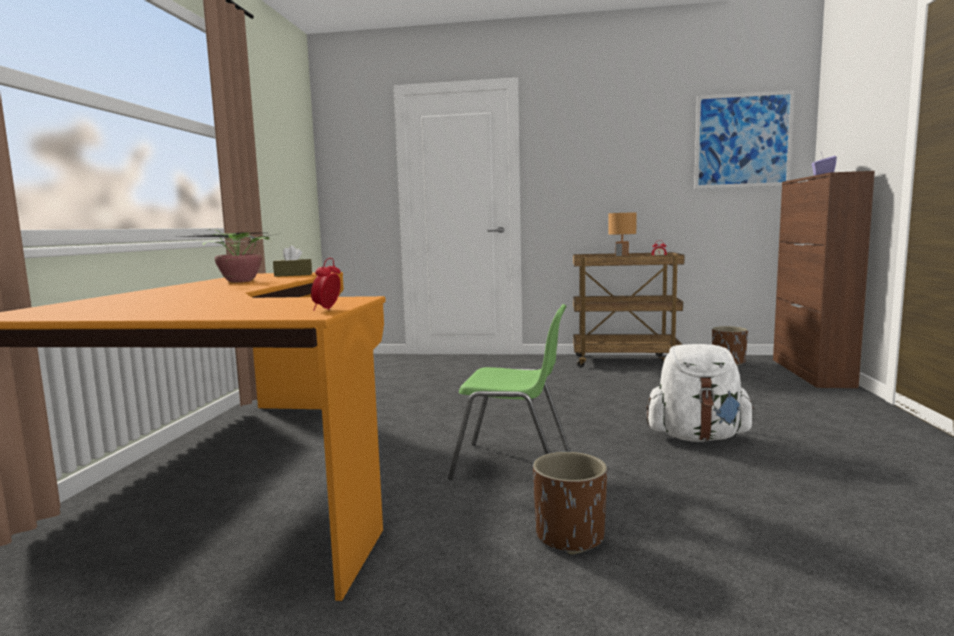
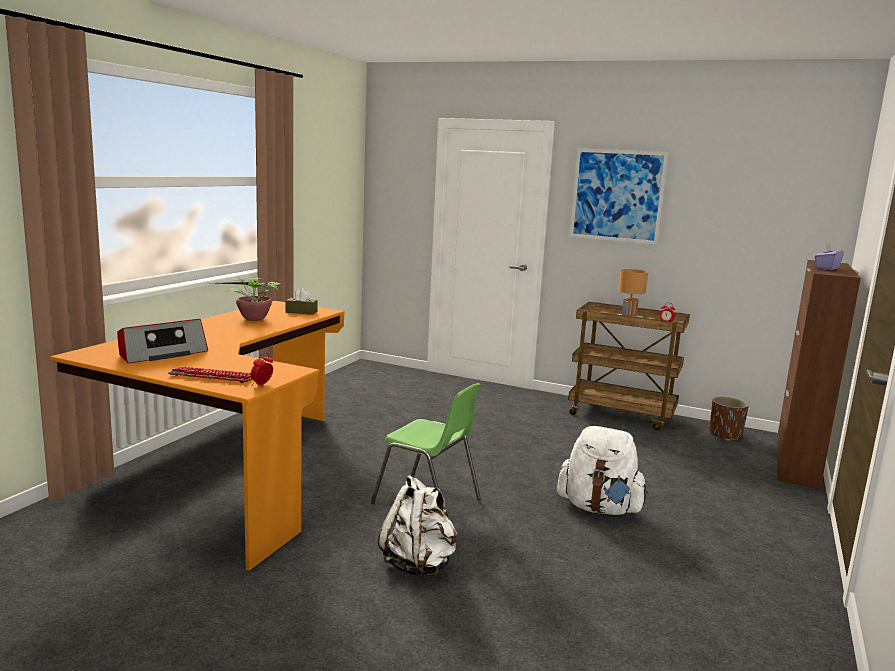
camera: 15 degrees right, 5 degrees up
(136, 305) = (162, 353): none -> radio
(241, 311) = (213, 376): none -> keyboard
(569, 536) = (419, 564): brown planter -> white backpack
(742, 140) = (777, 208): picture -> picture (617, 195)

